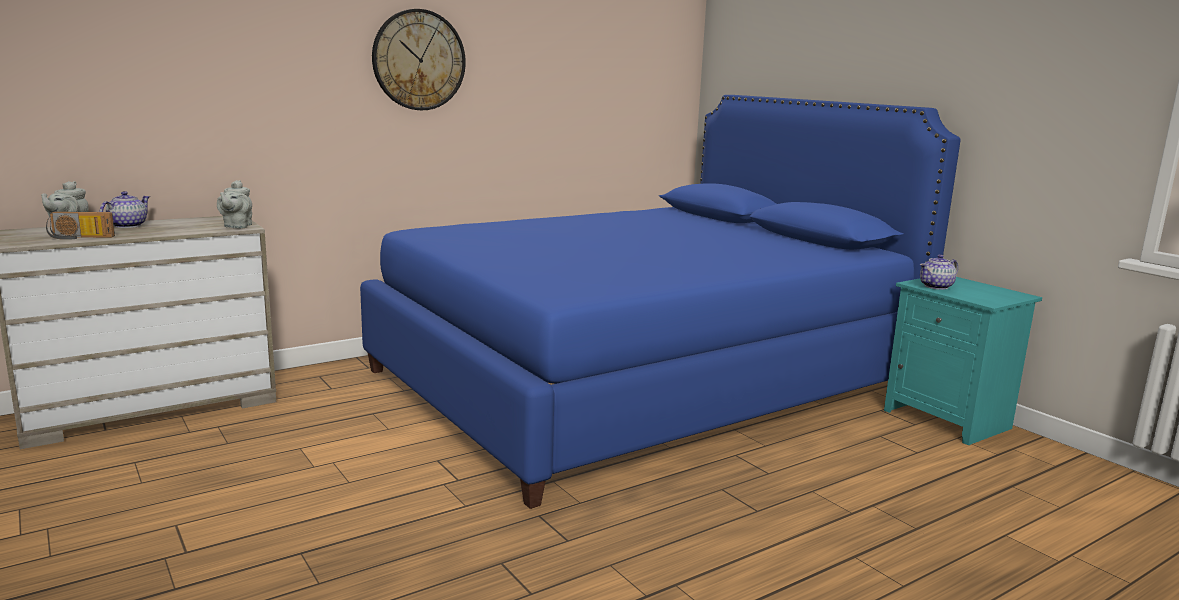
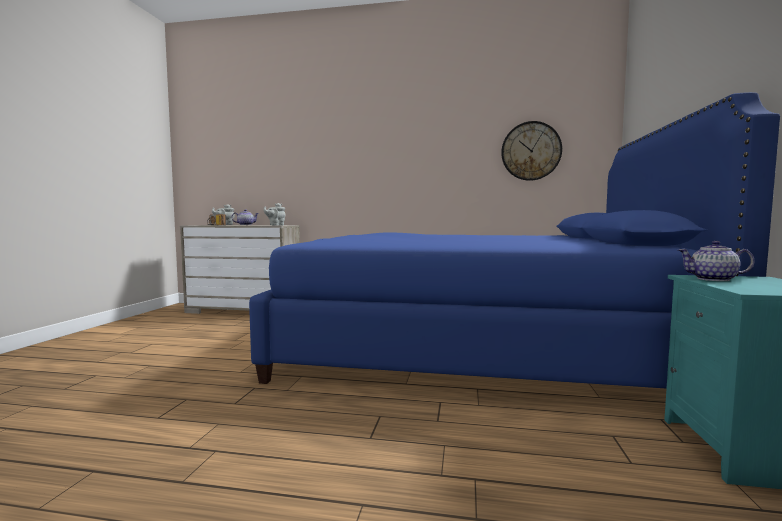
camera: 45 degrees right, 10 degrees down
(419, 60) = (393, 145): wall clock -> wall clock (531, 151)

